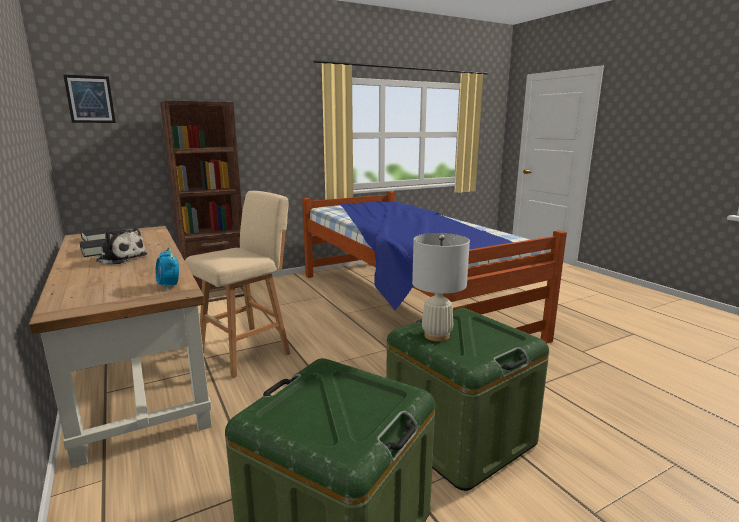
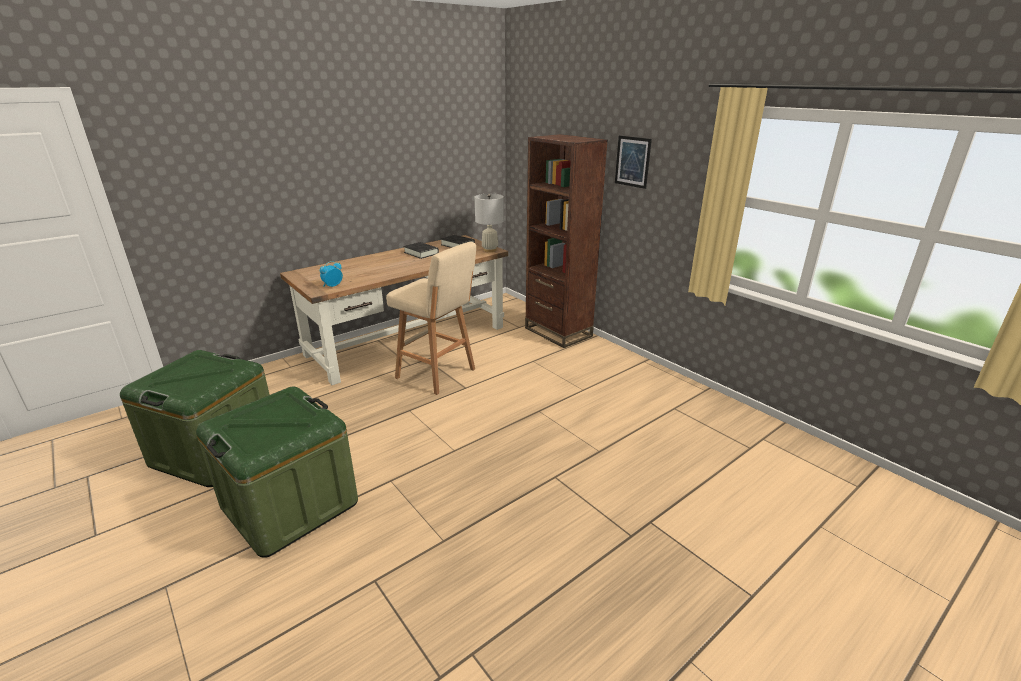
camera: 80 degrees right, 10 degrees up
(90, 99) = (527, 127): picture -> picture (632, 161)
(120, 258) = (400, 261): plush toy -> none
(406, 303) = (591, 454): bed -> none
(436, 335) = (277, 407): white table lamp -> white table lamp (489, 250)

